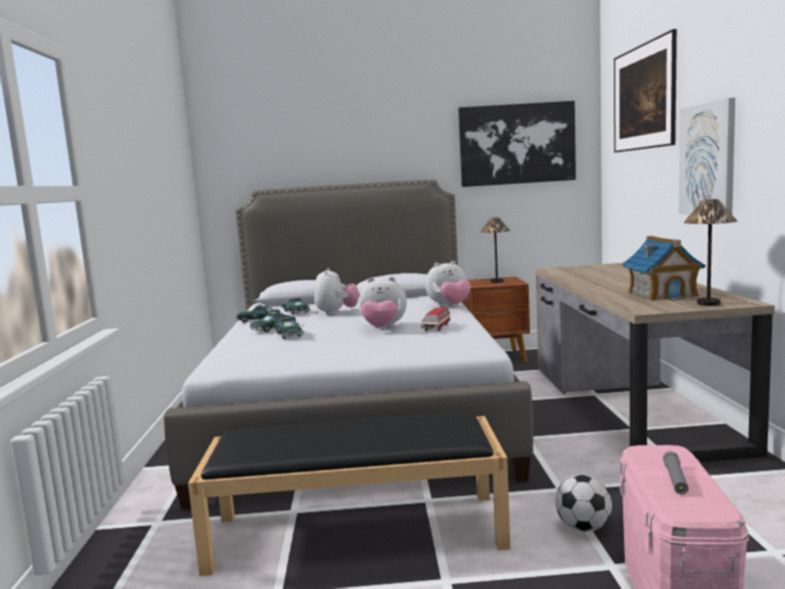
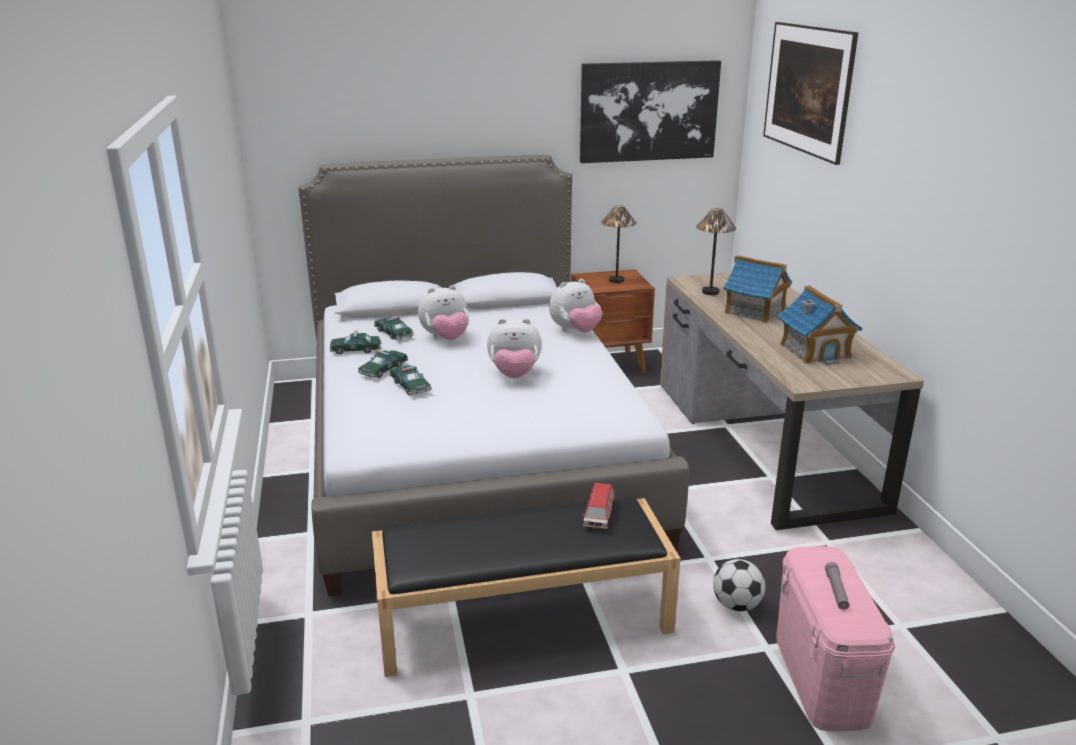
camera: 10 degrees left, 15 degrees up
(336, 313) = (446, 338): plush toy -> plush toy turned 75 degrees clockwise
(436, 327) = (574, 376): toy car -> toy car (598, 515)
(609, 279) = (755, 311): none -> toy house
(707, 160) = (874, 200): picture -> none
(707, 303) = (861, 373): table lamp -> table lamp (710, 292)

